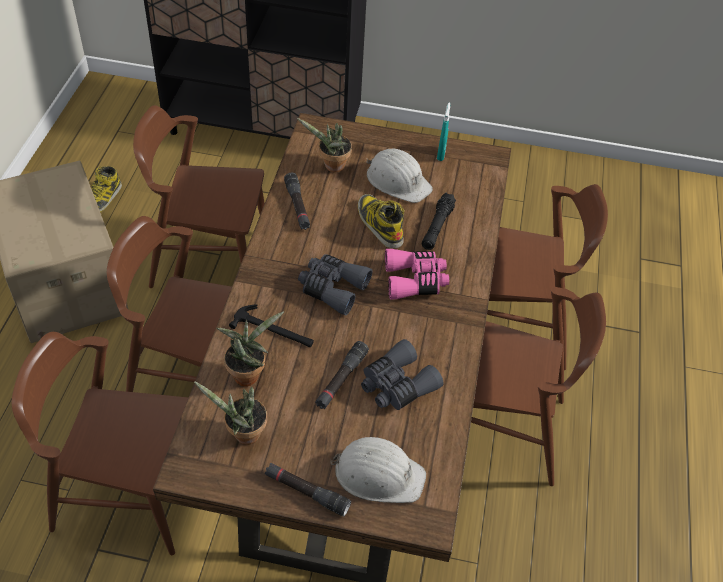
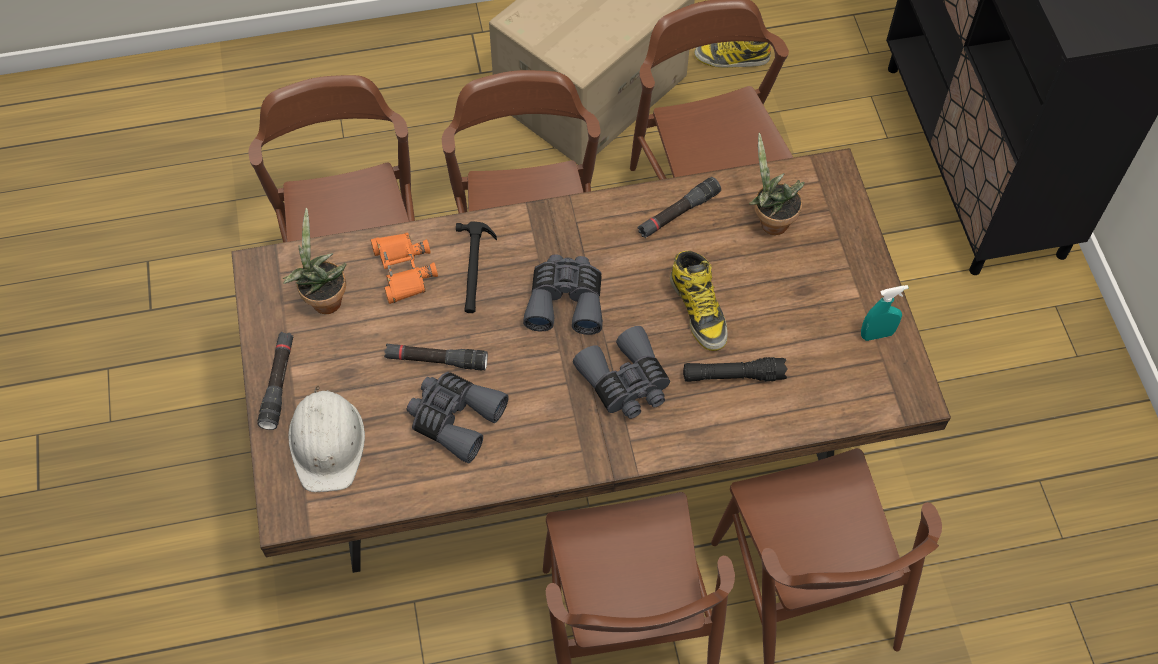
camera: 70 degrees right, 10 degrees up
(248, 373) = (403, 270): potted plant -> orange binoculars
(379, 224) = (699, 310): boot -> boot turned 120 degrees clockwise
(398, 181) = (791, 302): white hard hat -> none
(415, 280) = (626, 382): pink binoculars -> grey binoculars

